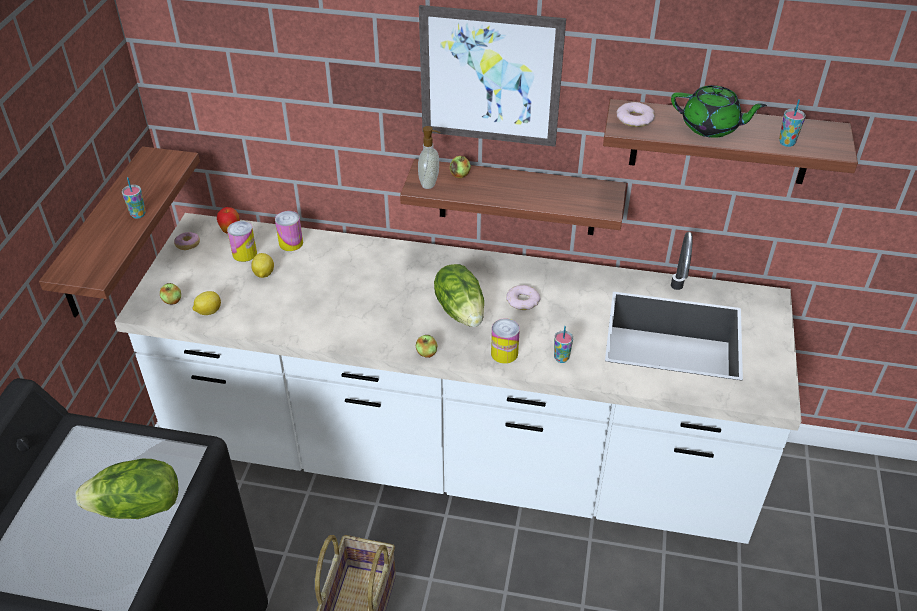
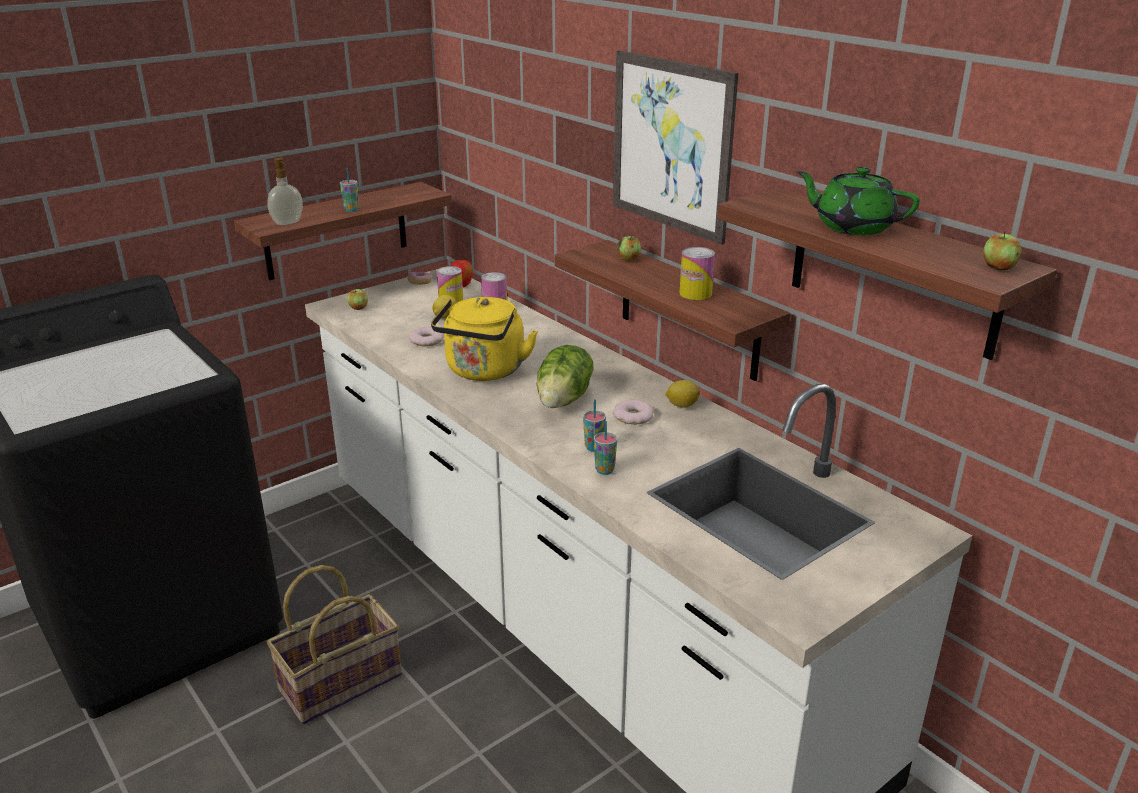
camera: 40 degrees right, 15 degrees down
(137, 507) = (121, 384): lettuce -> none
(208, 311) = (371, 322): lemon -> lemon (681, 405)
(370, 315) = (484, 372): none -> yellow kettle
(426, 353) = (489, 413): apple -> apple (998, 267)
(430, 183) = (592, 255): soap dispenser -> soap dispenser (288, 223)
(504, 353) = (556, 443): can -> can (695, 293)
(634, 118) = (775, 202): donut -> donut (427, 340)
(711, 127) = (852, 226): green teapot -> green teapot turned 150 degrees clockwise
(786, 143) = (928, 257): cup -> cup (594, 448)

